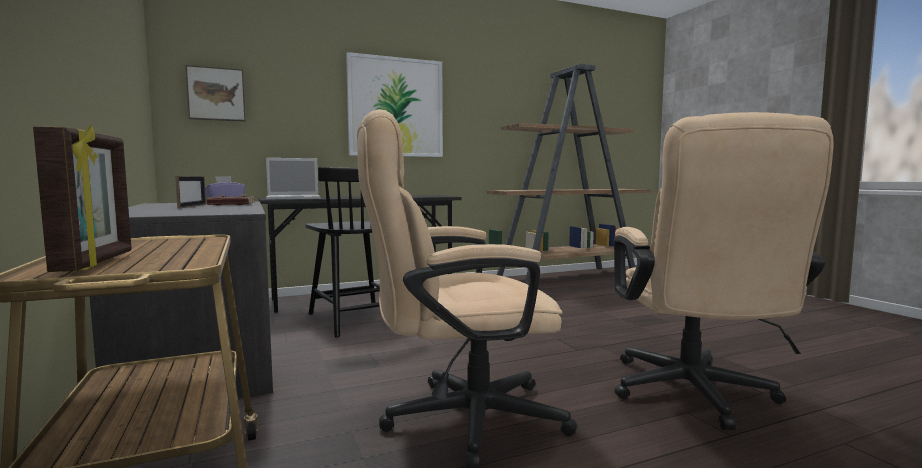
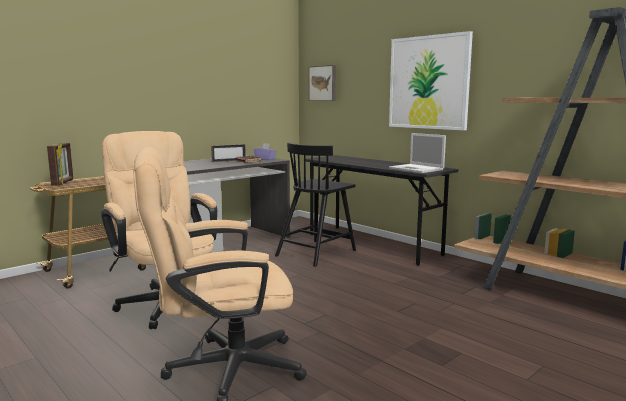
camera: 70 degrees right, 5 degrees up
(97, 262) = (63, 183): picture frame -> picture frame turned 60 degrees counterclockwise
(294, 198) = (335, 158): laptop -> laptop (417, 169)

